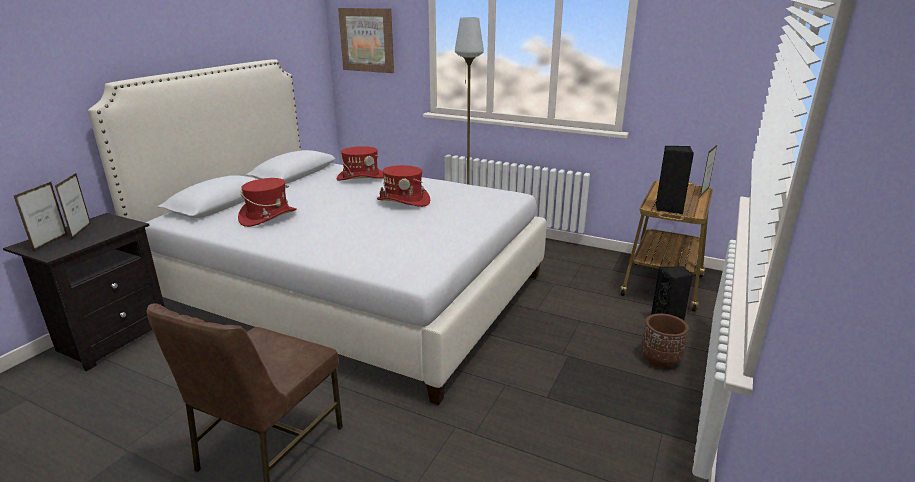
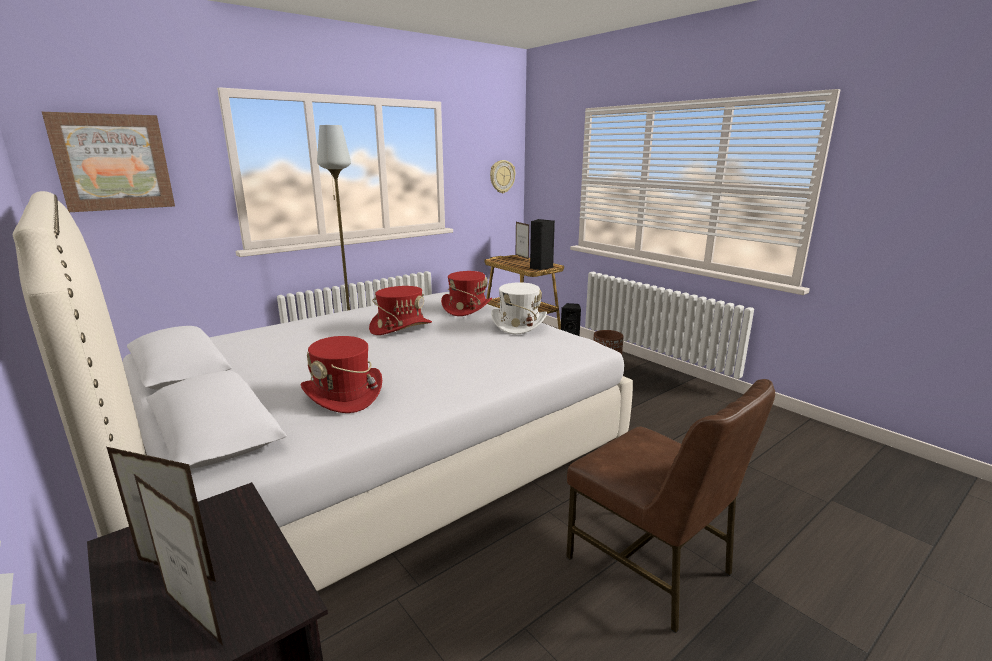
camera: 65 degrees left, 5 degrees down
(361, 178) = (286, 334): red hat -> red hat (466, 308)
(449, 236) = (518, 324): none -> white hat
(725, 81) = (502, 176): none -> wall clock

